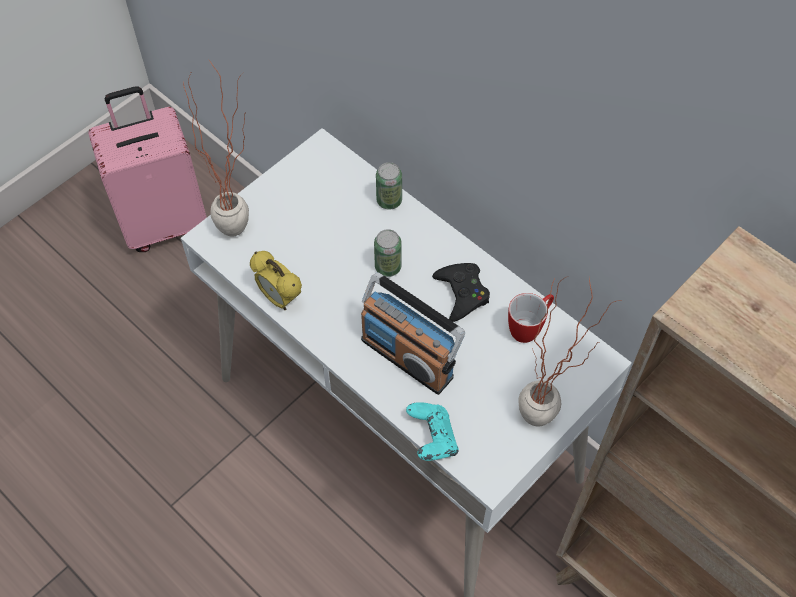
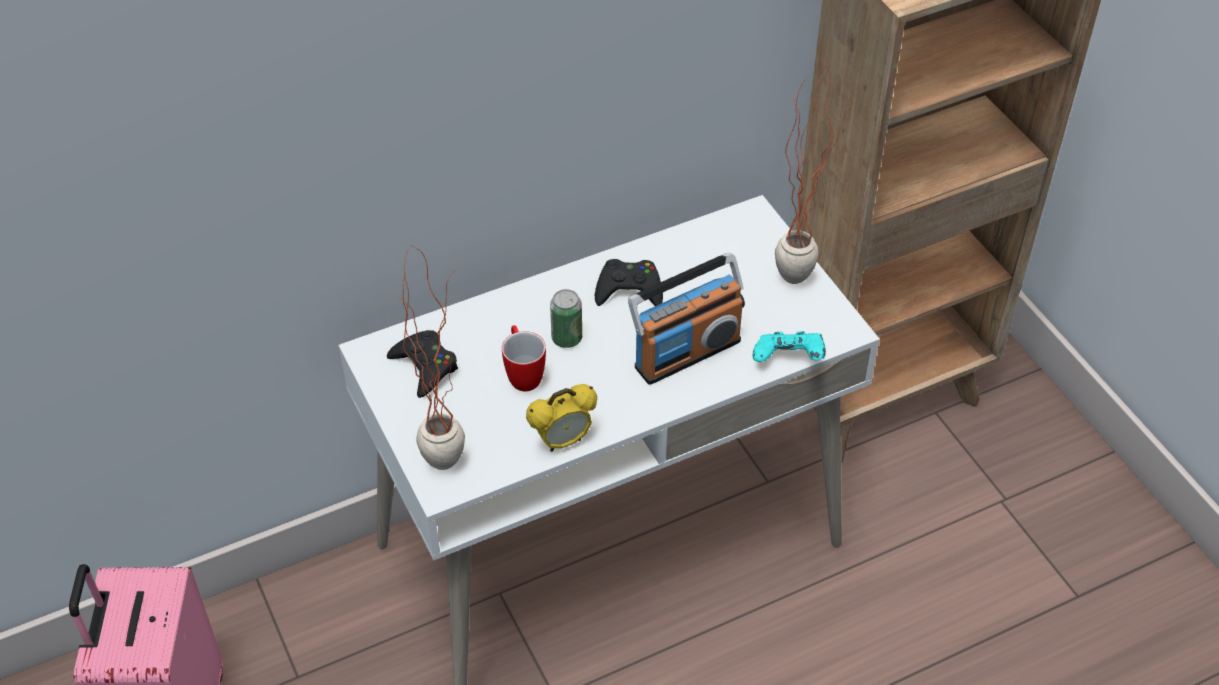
camera: 70 degrees left, 10 degrees down
(320, 186) = (425, 367): none -> black game controller
(389, 201) = (479, 313): can -> none
(529, 328) = (693, 252): mug -> mug (523, 374)

